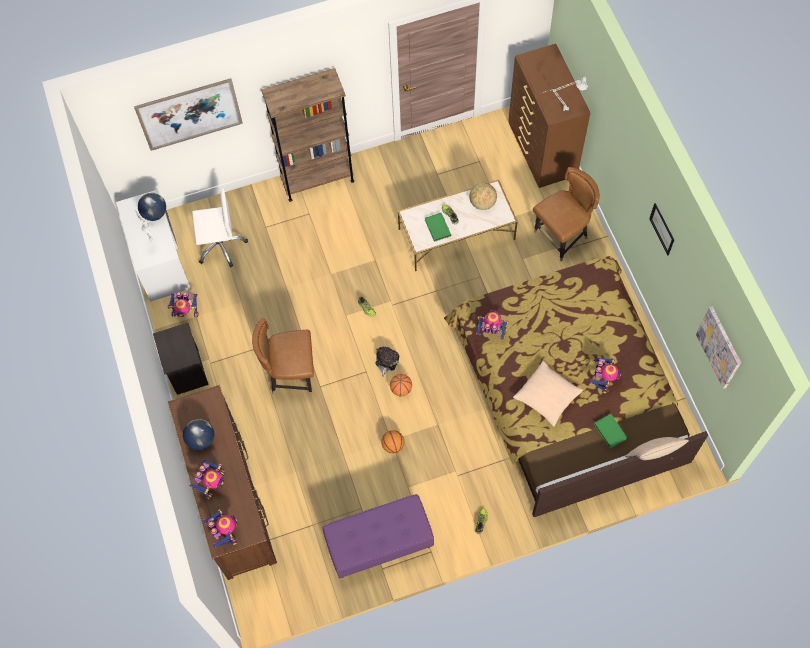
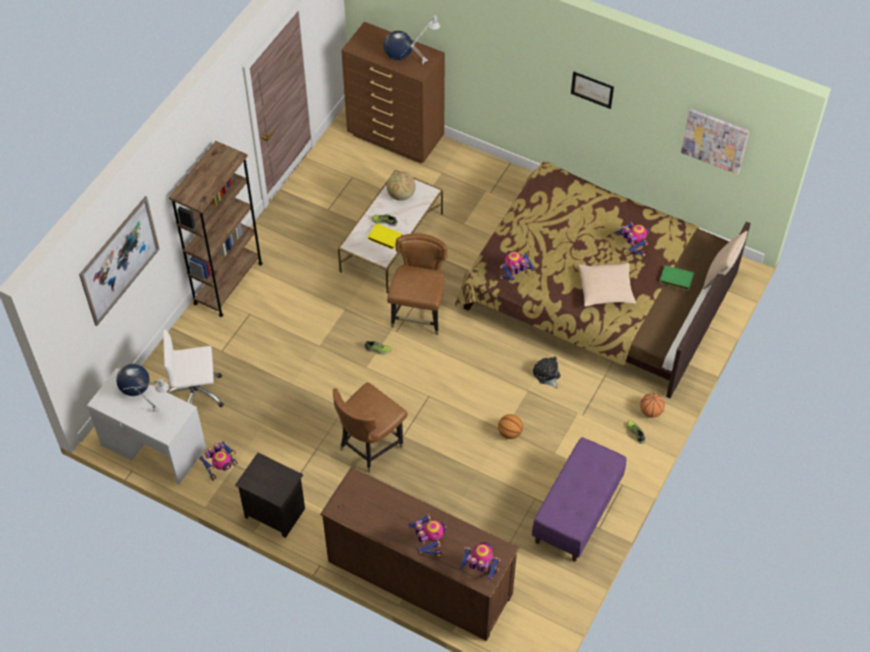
camera: 45 degrees left, 10 degrees down
(201, 439) = (381, 518): globe -> globe (398, 56)
(220, 245) = (196, 394): white office chair -> white office chair turned 135 degrees counterclockwise
(386, 361) = (437, 376): plush toy -> plush toy (547, 375)
(401, 389) = (471, 387): basketball -> basketball (651, 411)
(437, 228) = (384, 238): green book -> yellow book
(561, 237) = (477, 187): brown chair -> brown chair (419, 315)

